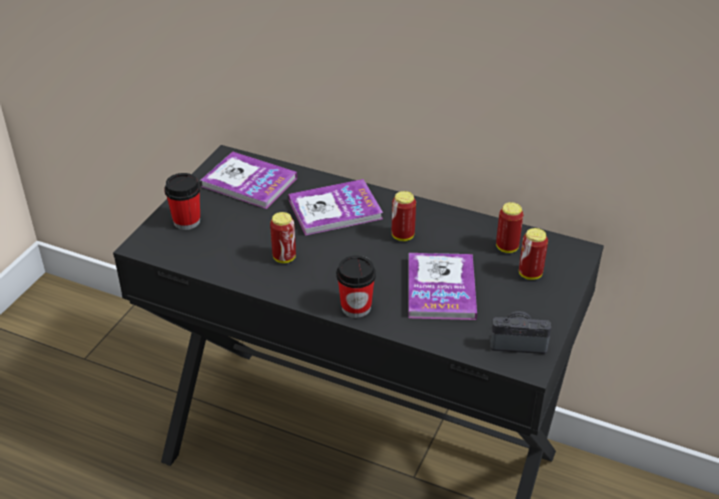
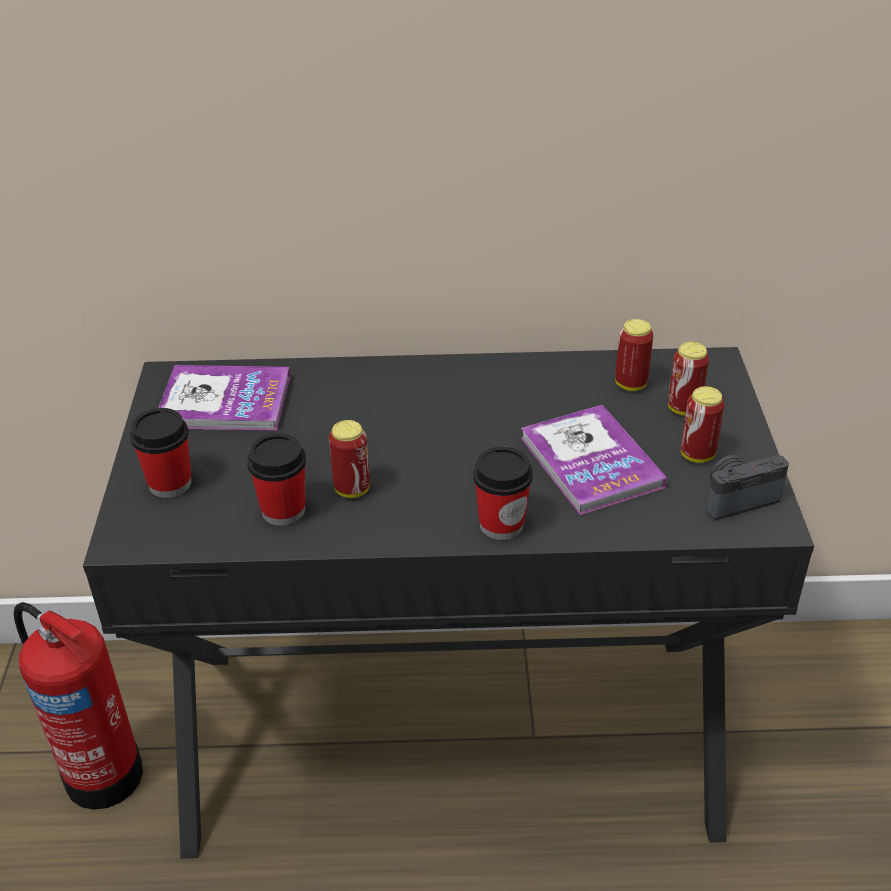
camera: 25 degrees left, 0 degrees up
(144, 395) = (101, 771): none -> fire extinguisher
(237, 257) = (283, 510): none -> cup
(335, 209) = (374, 402): book -> none
(402, 236) = (490, 410): can -> can (697, 455)

